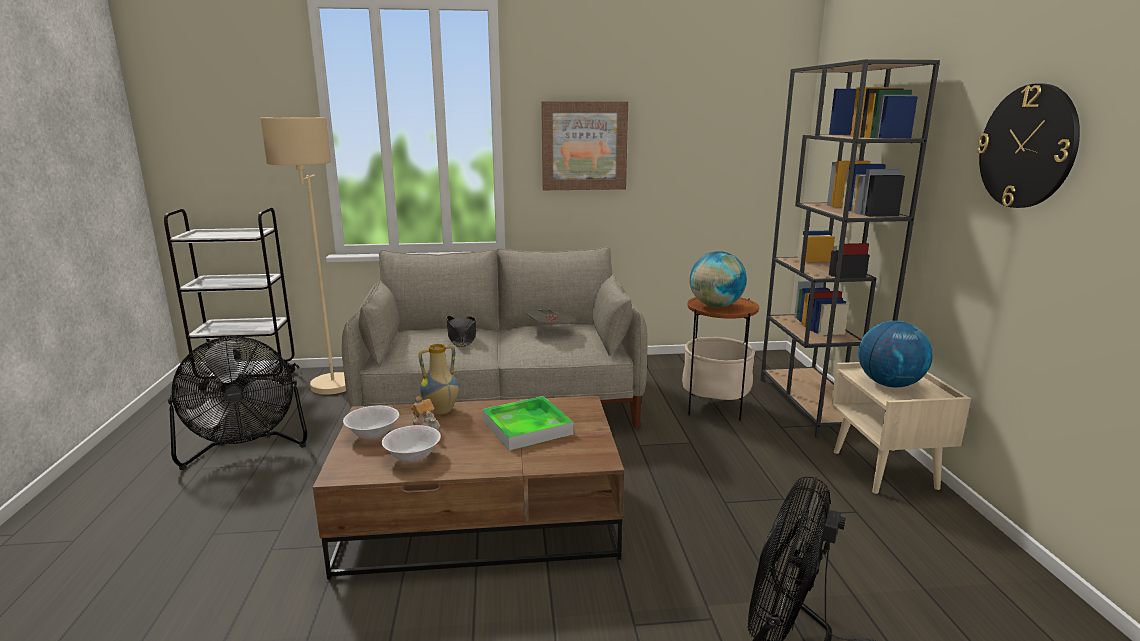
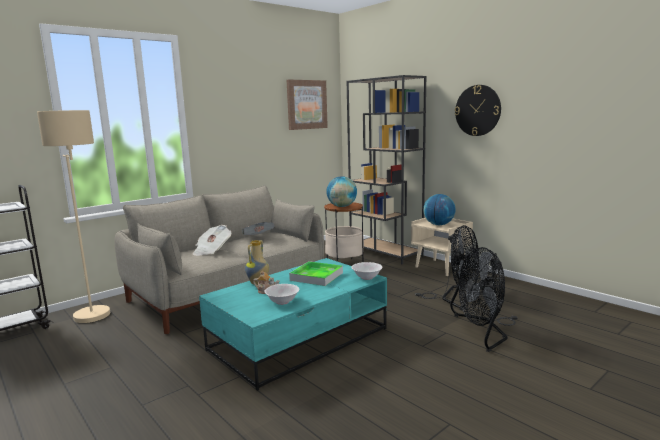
camera: 35 degrees left, 5 degrees down
(241, 448) = (78, 364): black fan -> black fan (456, 296)
(372, 435) = (240, 301): white bowl -> white bowl (367, 277)
(462, 338) = (212, 250): black hat -> newspaper
(481, 518) = (299, 338): brown coffee table -> turquoise coffee table
(584, 146) = (234, 127): picture -> picture (306, 104)

